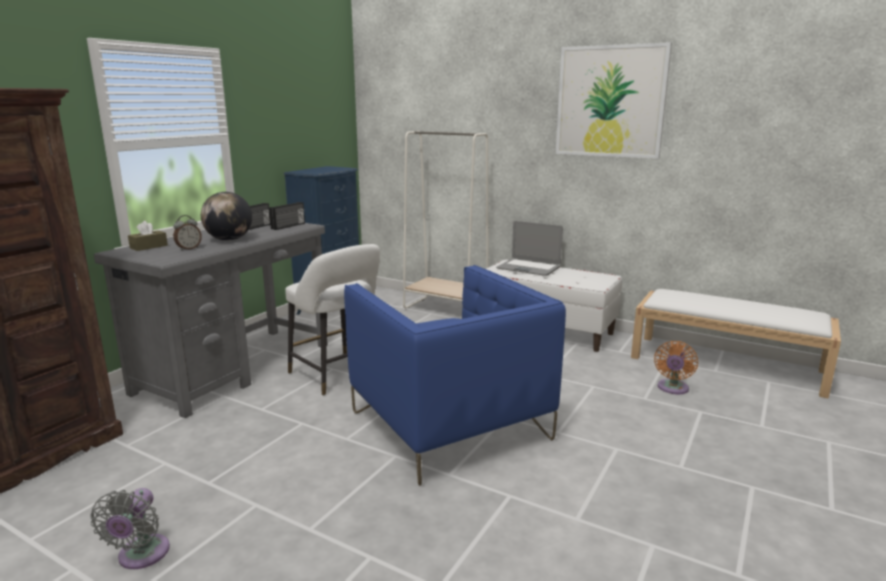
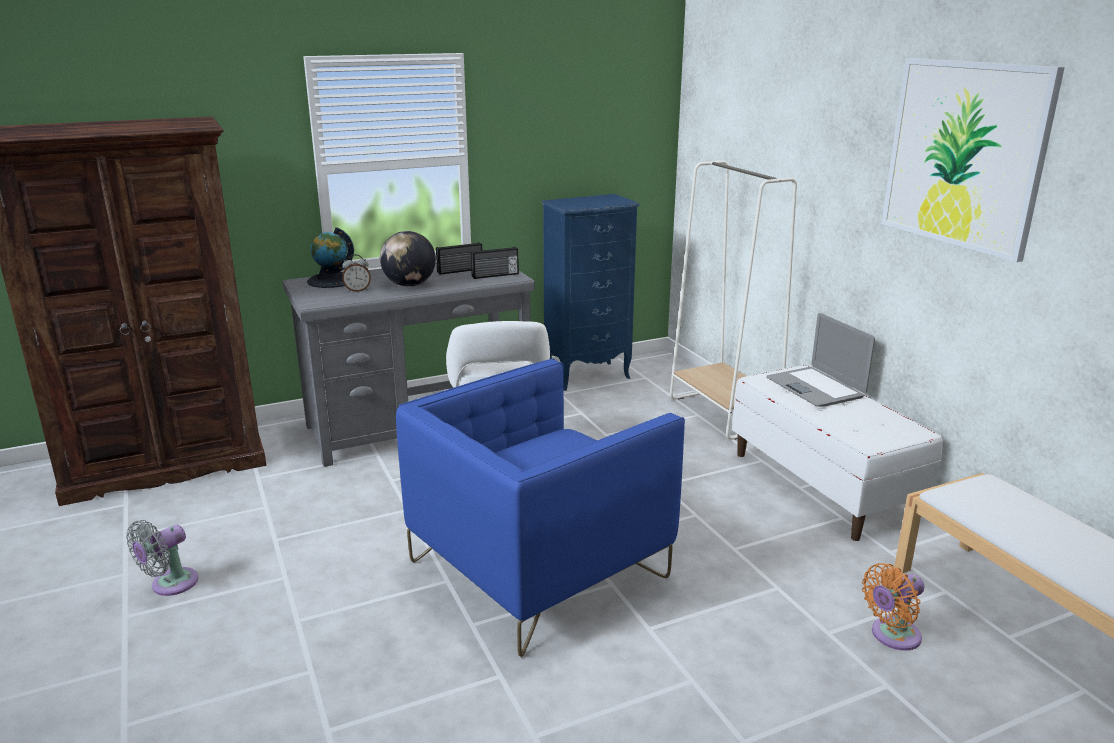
camera: 35 degrees right, 5 degrees up
(149, 247) = (332, 280): brown tissue box -> globe
(449, 425) = (539, 568): blue armchair -> blue armchair turned 45 degrees clockwise

